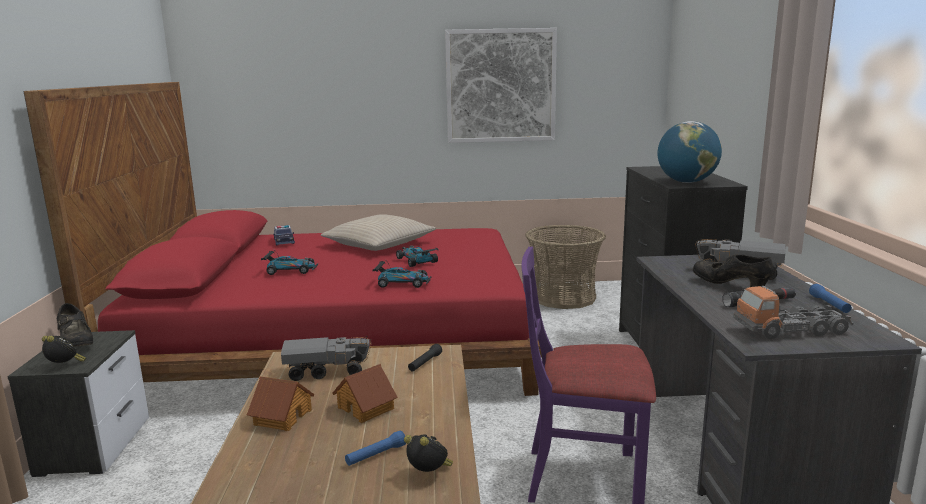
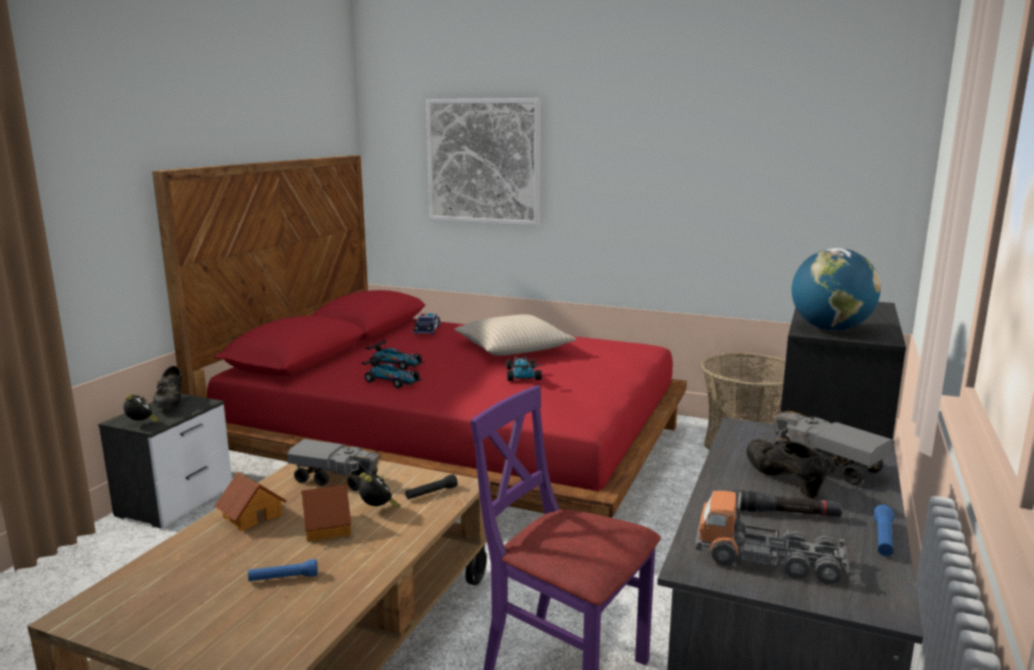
camera: 25 degrees right, 0 degrees up
(402, 282) = (480, 398): toy car -> toy car (392, 380)
(429, 474) = (306, 613): alarm clock -> alarm clock (378, 509)
(500, 86) = (698, 175): picture -> picture (483, 161)

